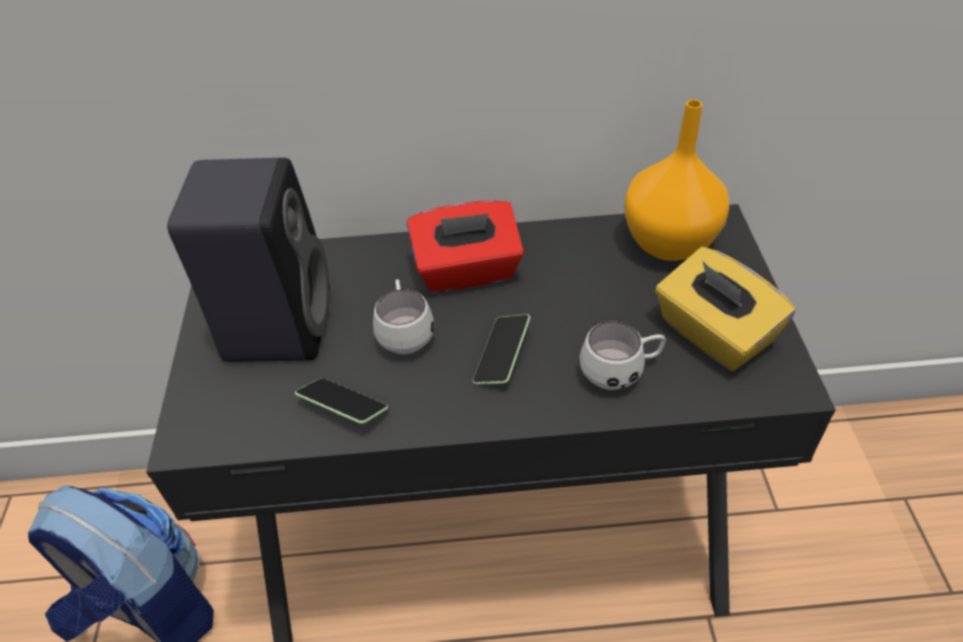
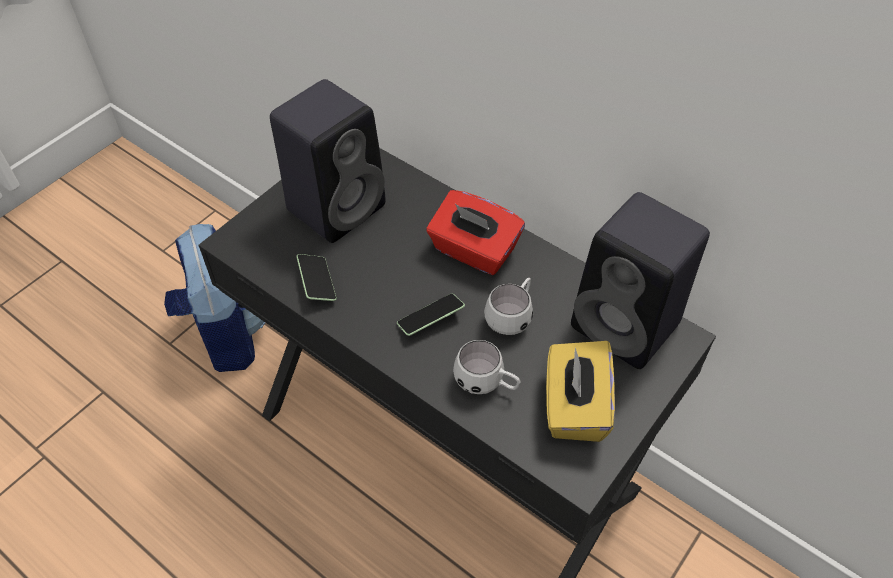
camera: 40 degrees right, 5 degrees up
(405, 333) = (395, 263): white mug -> white mug (512, 317)
(670, 242) = (628, 326): orange vase -> black speaker

